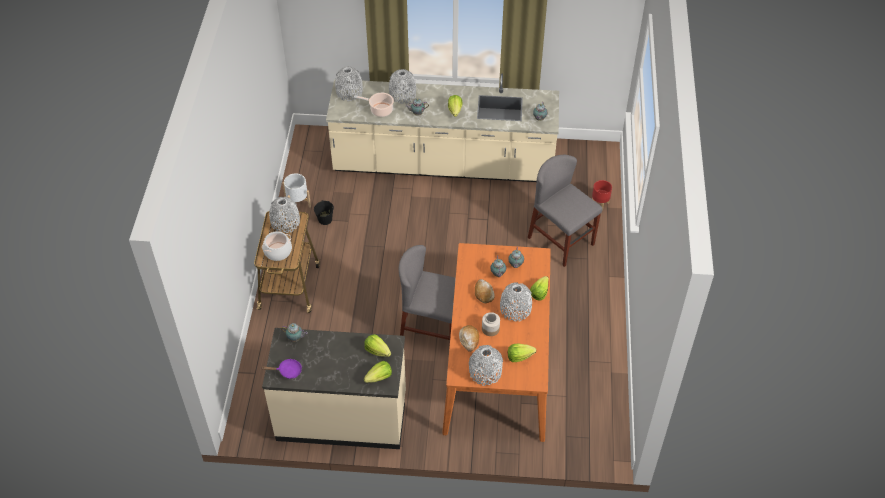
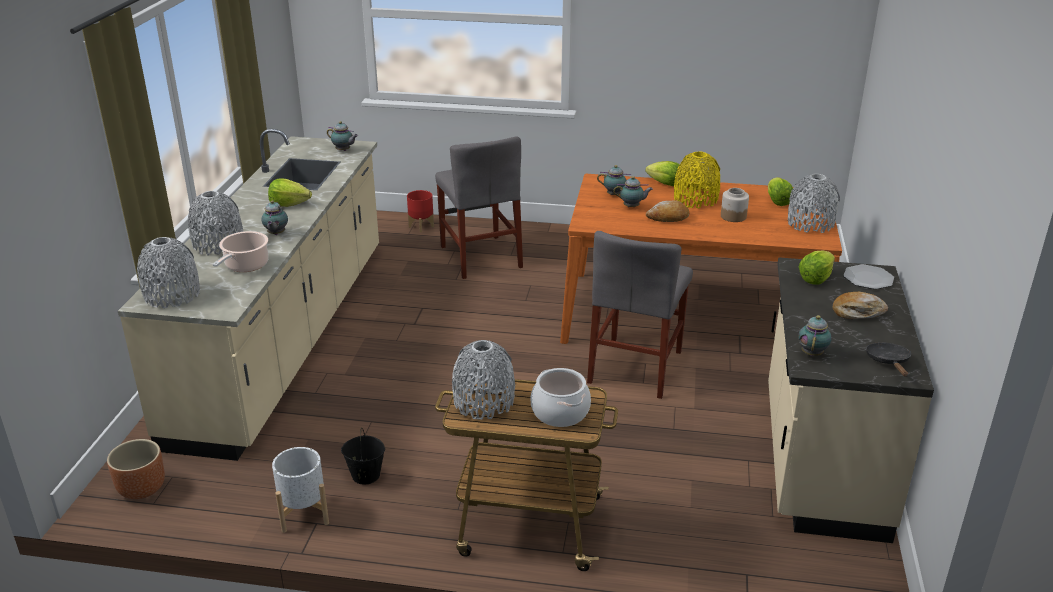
camera: 85 degrees left, 20 degrees down
(287, 371) = (888, 361): purple frying pan -> black frying pan
(314, 143) = (141, 488): none -> brown planter
(379, 377) = (868, 278): lettuce -> plate
(469, 340) = (756, 231): bread -> bread (857, 312)
(515, 309) = (695, 199): grey vase -> yellow vase
(561, 241) = (480, 257): grey chair -> grey chair turned 75 degrees counterclockwise

